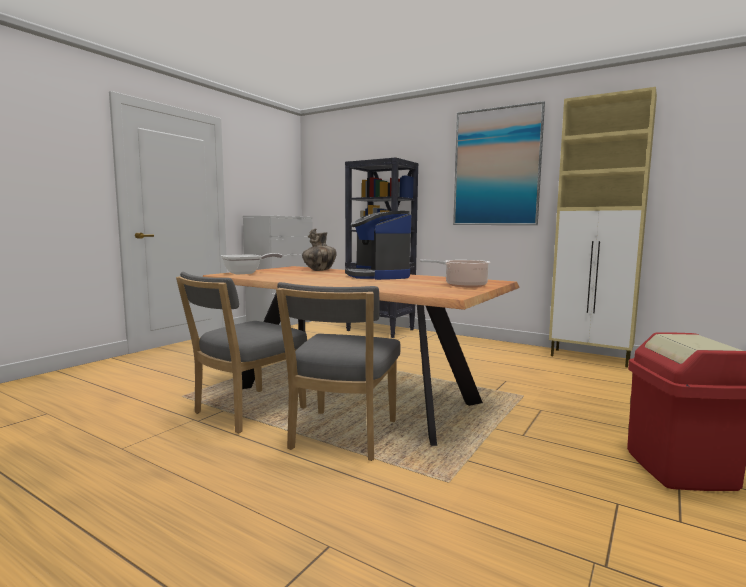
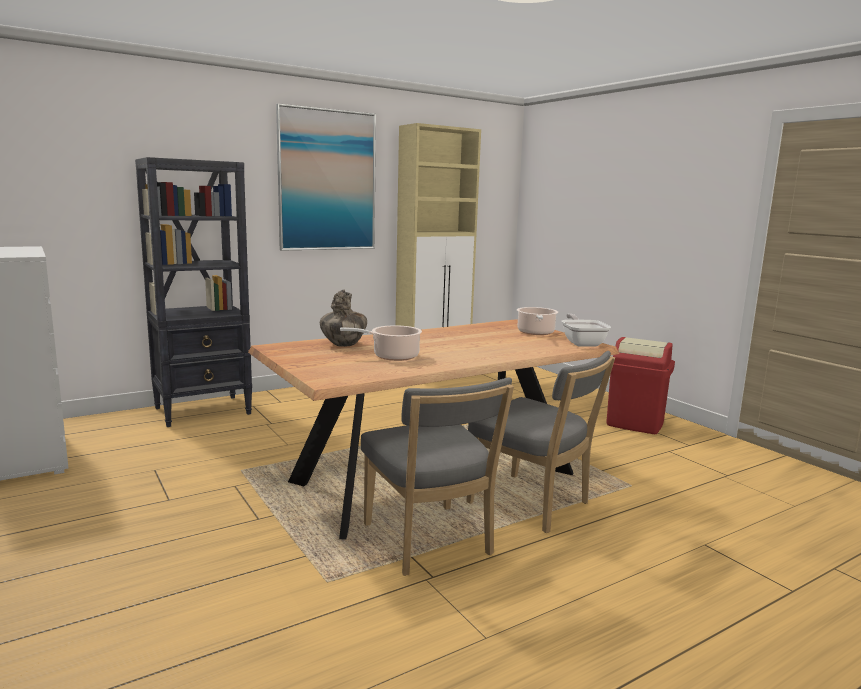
camera: 65 degrees left, 5 degrees up
(246, 273) = (327, 371): frying pan -> frying pan (582, 343)
(301, 275) = (392, 356): none -> cooking pot
(378, 276) = (433, 338): coffee machine -> none

